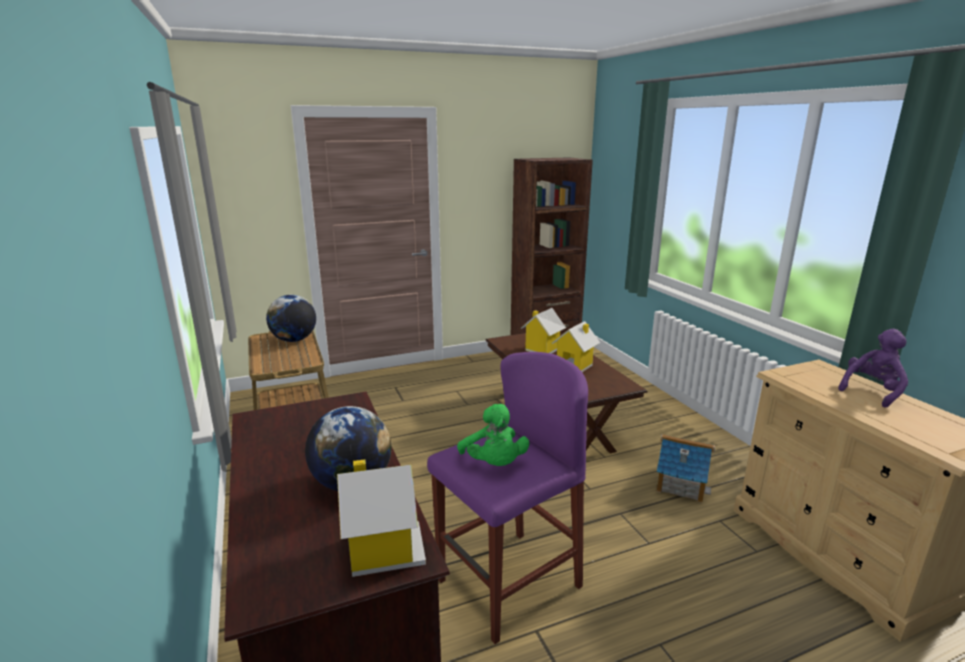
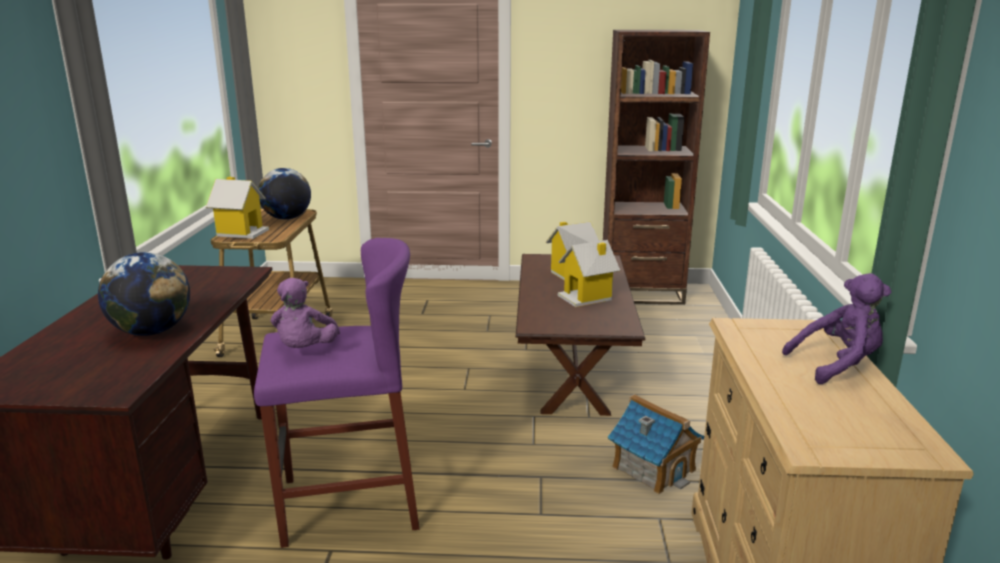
camera: 25 degrees right, 0 degrees up
(382, 549) = (103, 380): toy house -> toy house (241, 232)
(494, 464) = (305, 350): green plush toy -> purple plush toy

